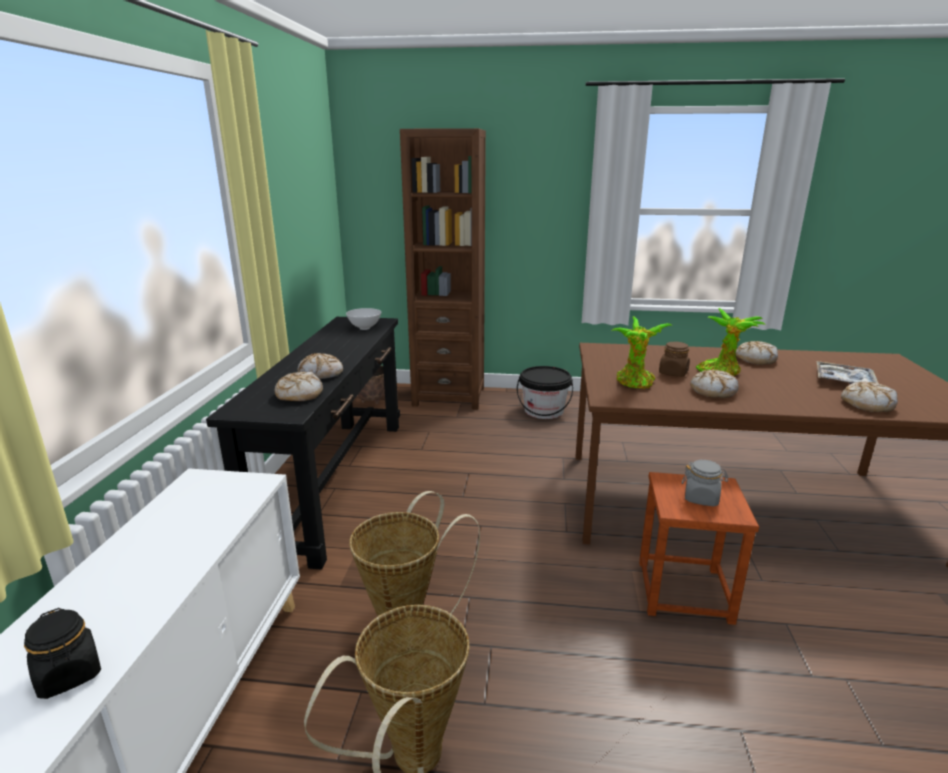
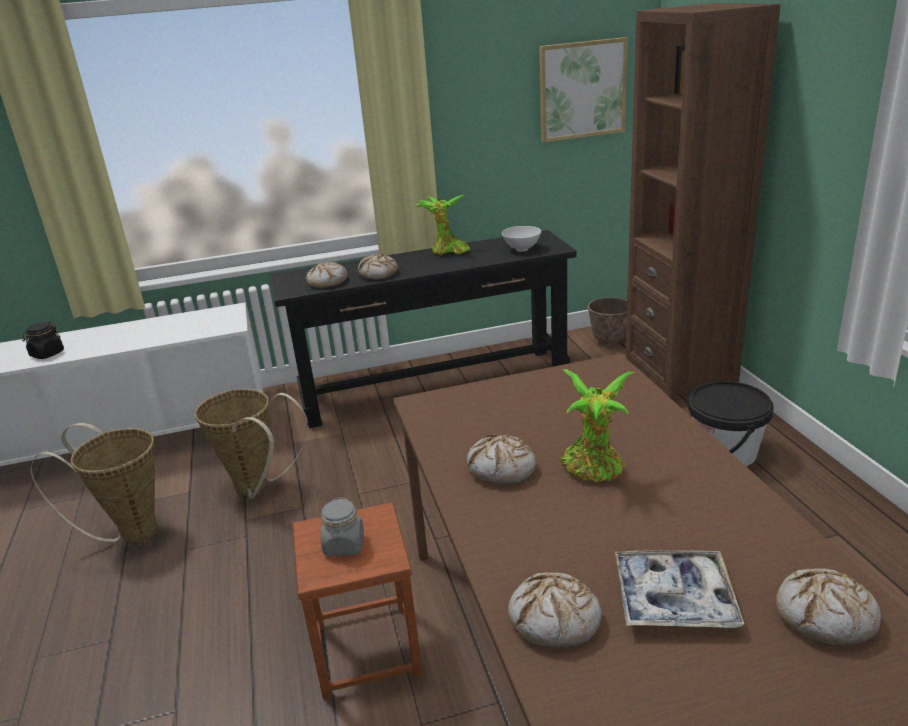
camera: 70 degrees right, 5 degrees up
(315, 197) = (582, 90): none -> picture
(635, 383) = (485, 412): potted plant -> potted plant (447, 251)
(673, 373) = (552, 432): brown jar -> none
(755, 359) = (700, 496): bread -> bread (825, 616)

